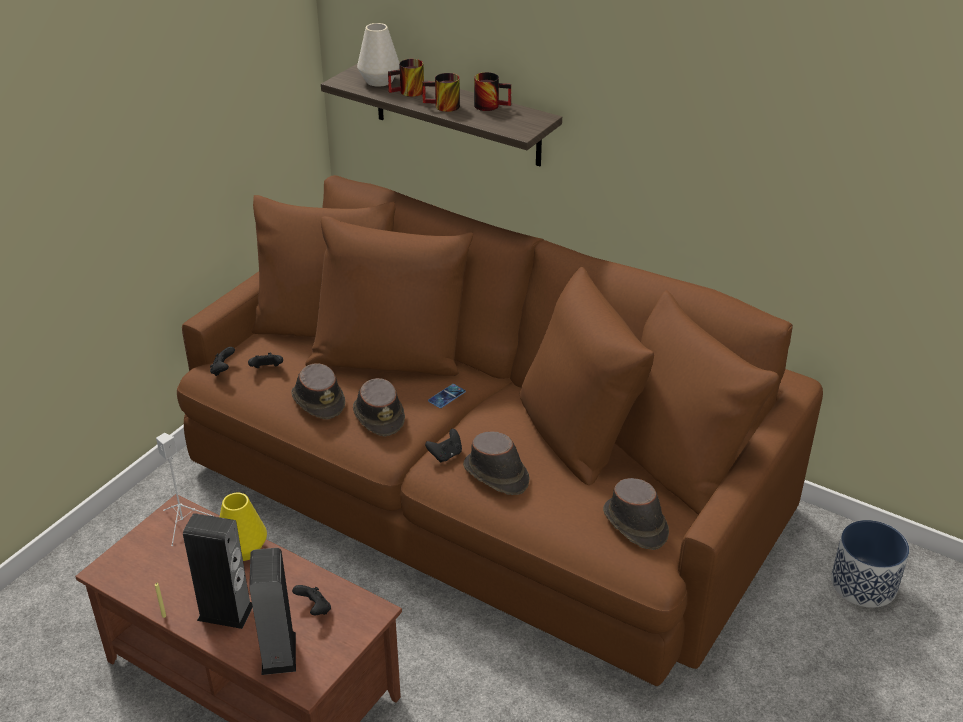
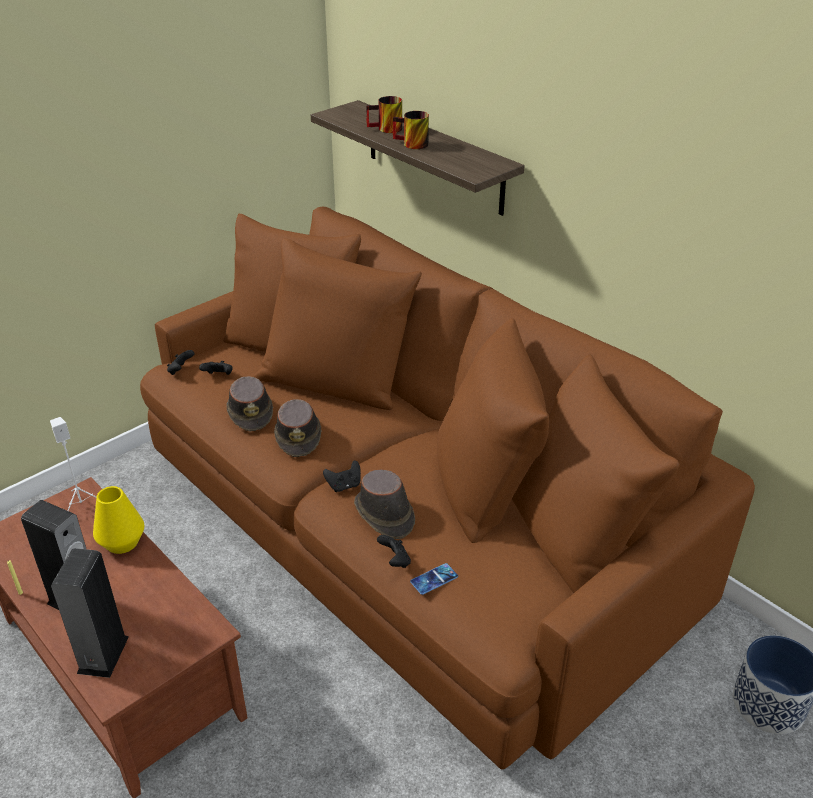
camera: 15 degrees right, 0 degrees up
(314, 609) = (157, 616): black game controller -> black game controller (395, 561)
(379, 81) = (365, 117): white vase -> none
(446, 396) = (370, 428): phone -> phone (434, 579)
(491, 105) = (459, 147): mug -> none
(635, 525) = (504, 595): brown hat -> none

